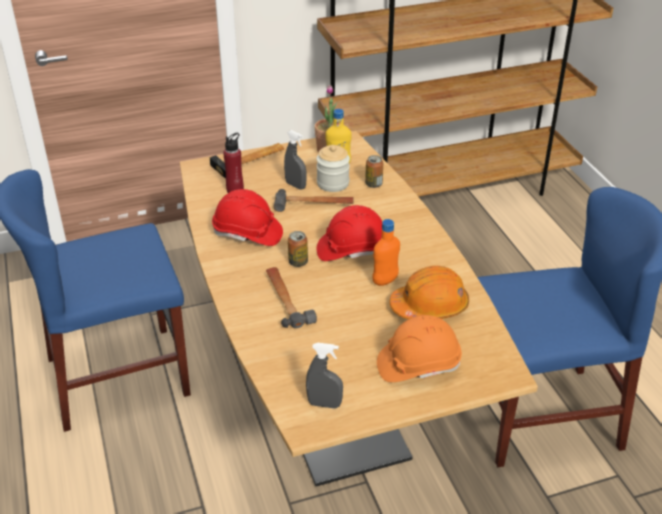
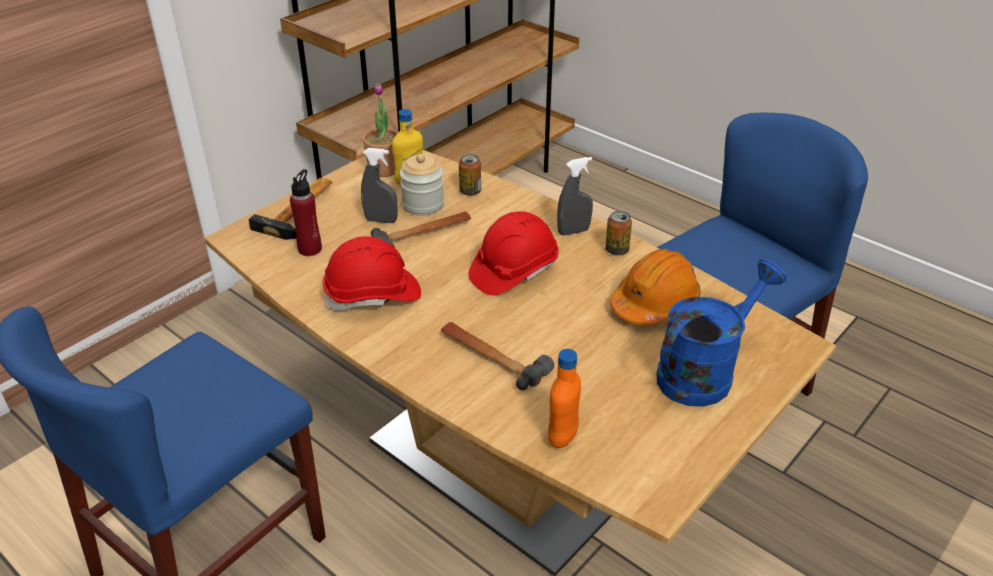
camera: 30 degrees left, 0 degrees up
(298, 262) = (465, 307): can -> can (616, 250)
(324, 404) = (650, 462): grey spray bottle -> grey spray bottle (573, 231)
(385, 281) = (582, 292): orange bottle -> orange bottle (562, 436)
(418, 364) = (704, 372): orange hard hat -> blue watering can

